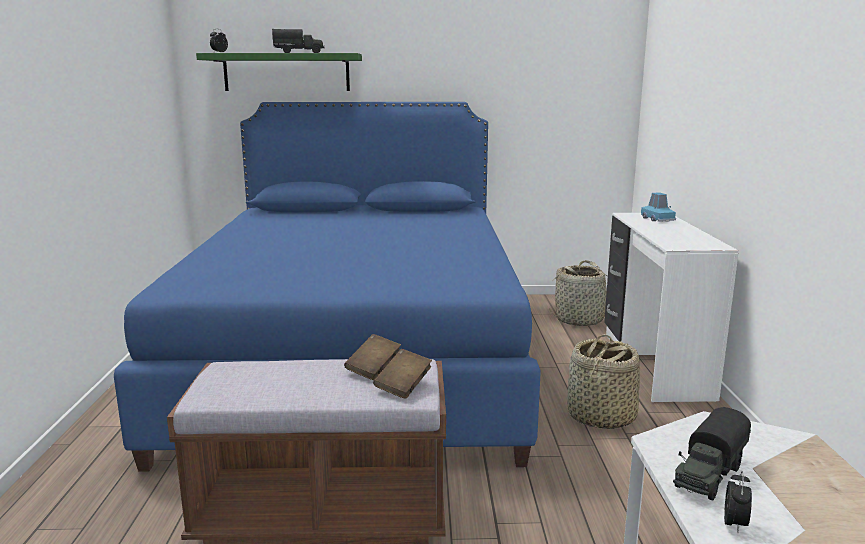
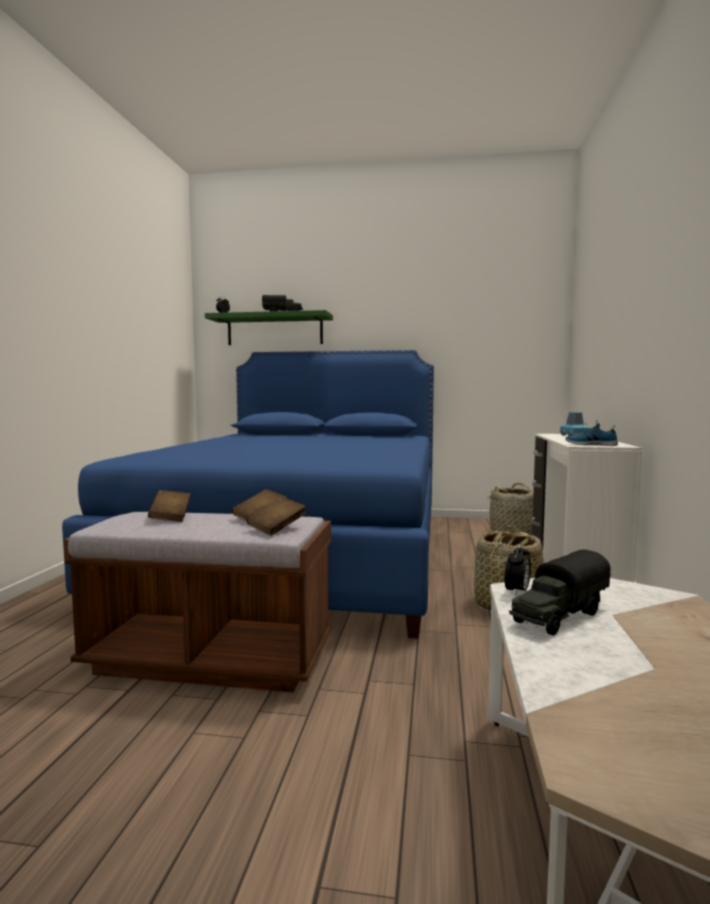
camera: 10 degrees right, 10 degrees down
(273, 375) = (170, 518): none -> brown book
(686, 244) = (591, 444): none -> shoe
(735, 524) = (569, 656): alarm clock -> alarm clock (517, 591)

